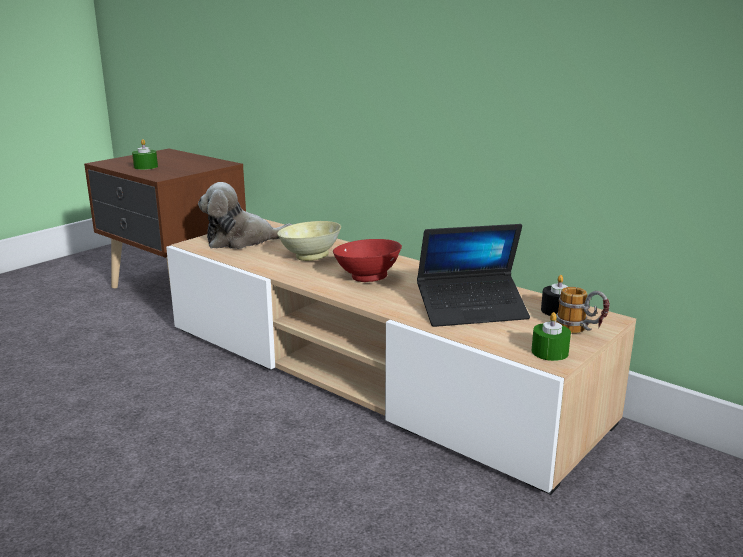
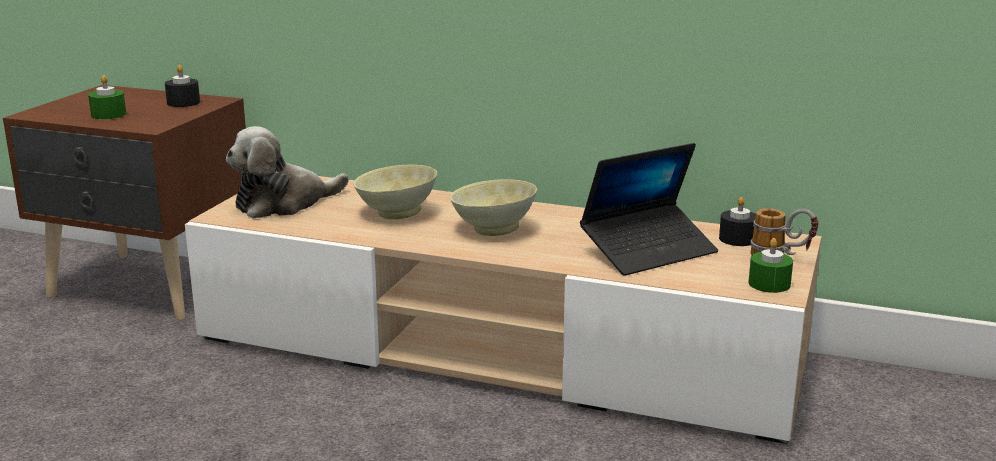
camera: 20 degrees left, 0 degrees up
(201, 163) = (183, 102): none -> black candle
(367, 277) = (493, 229): red bowl -> beige bowl

